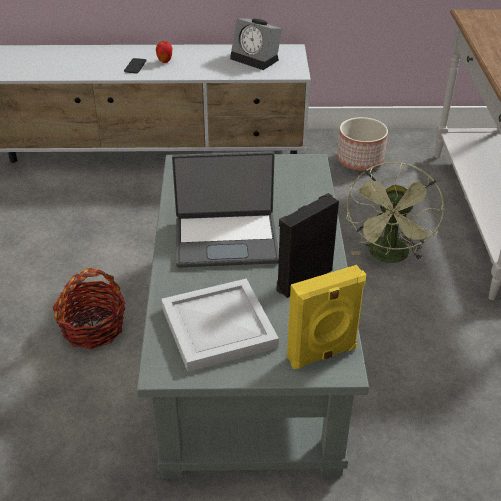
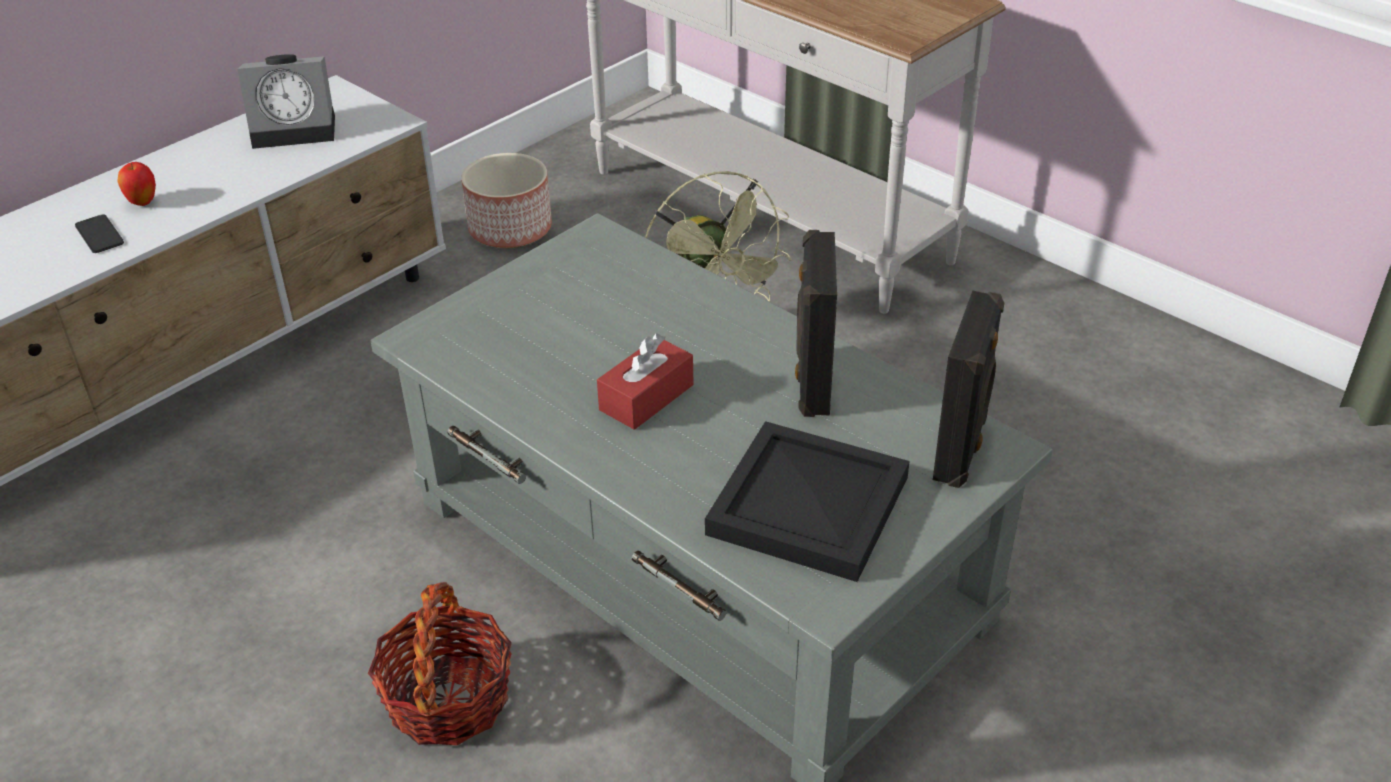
camera: 45 degrees left, 0 degrees up
(220, 328) = (811, 504): white tray -> black tray
(226, 240) = (646, 397): laptop -> red tissue box
(323, 354) = (962, 449): yellow speaker -> black speaker

